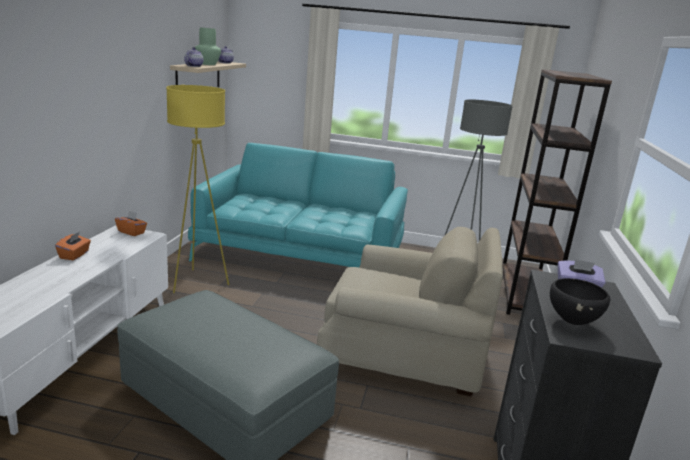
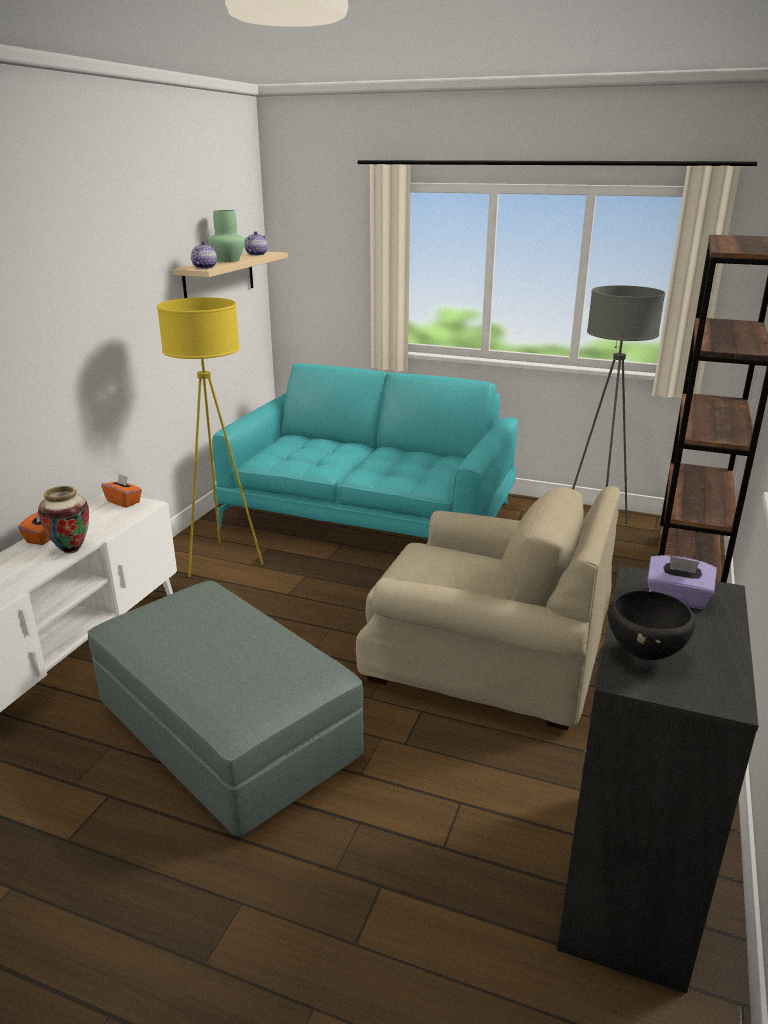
camera: 10 degrees right, 5 degrees up
(98, 264) = (71, 550): none -> vase

